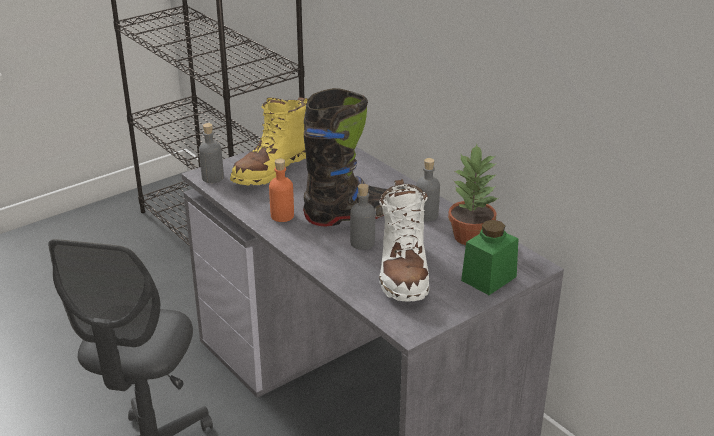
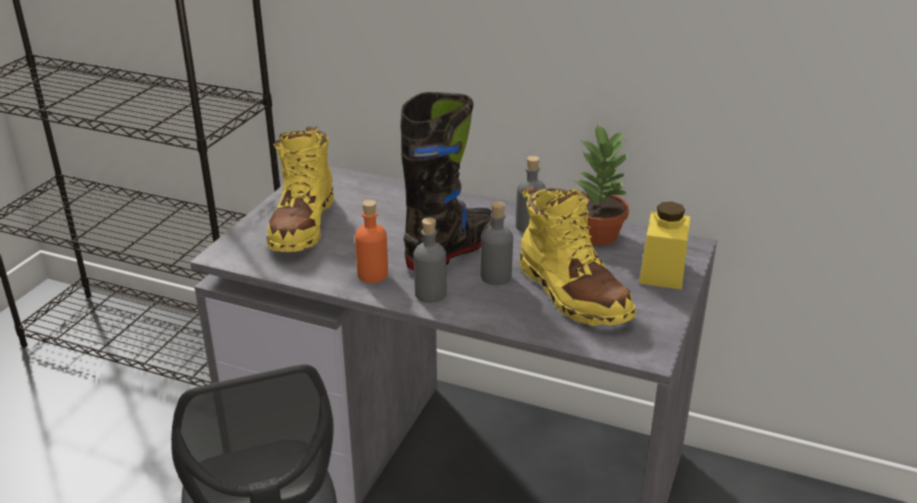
camera: 30 degrees left, 0 degrees up
(212, 177) = (238, 255): grey bottle -> grey bottle (430, 294)
(403, 271) = (572, 293): white boot -> yellow boot
(488, 278) = (662, 272): green jar -> yellow jar

